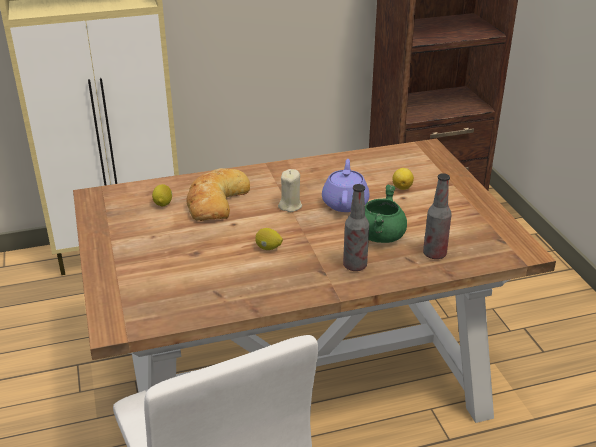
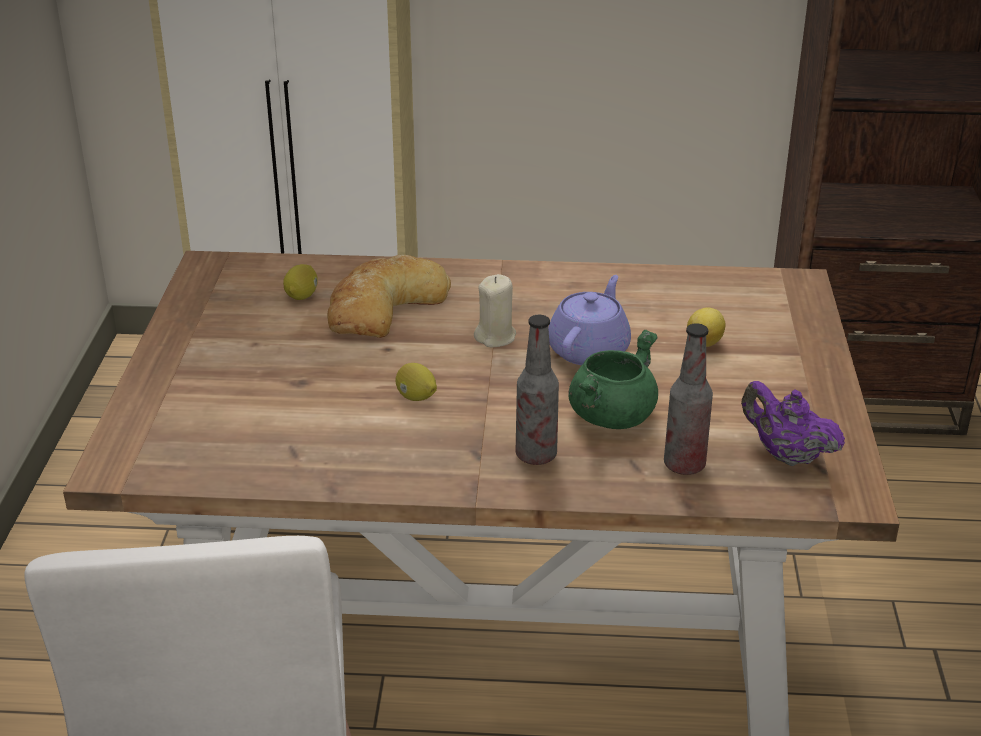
camera: 20 degrees right, 0 degrees up
(481, 238) = (786, 455): none -> purple teapot

